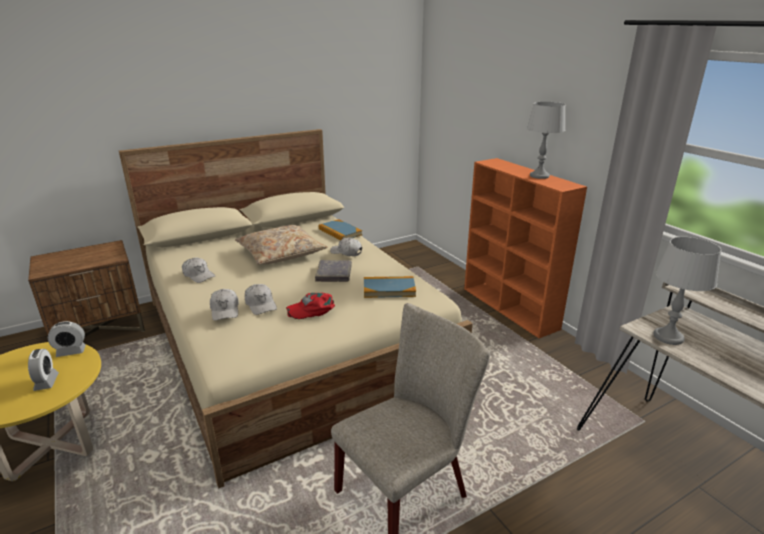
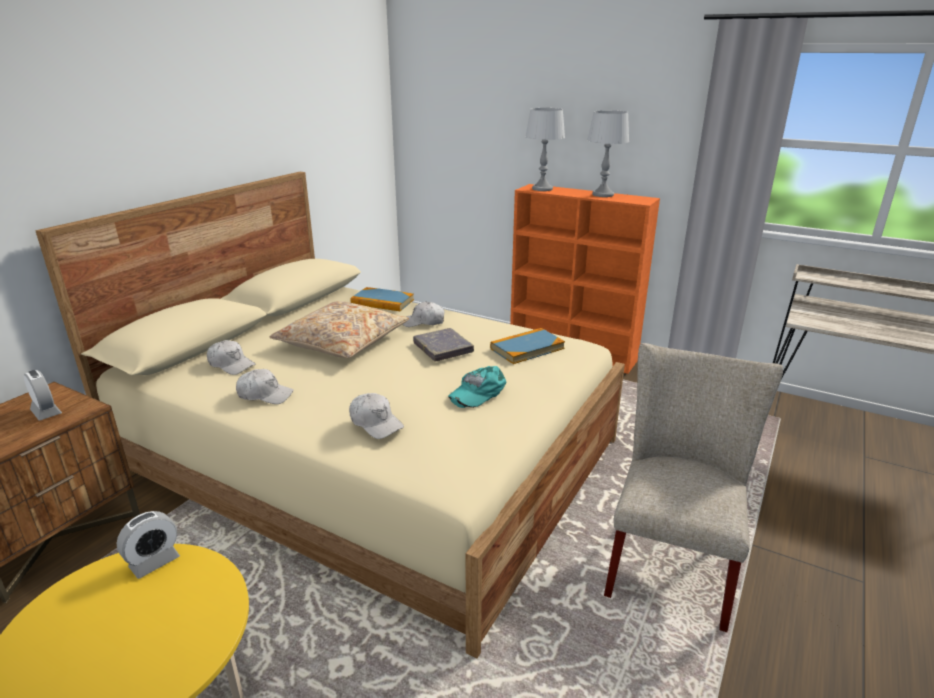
camera: 30 degrees left, 0 degrees up
(46, 382) = (171, 618): alarm clock -> alarm clock (46, 412)
(261, 304) = (413, 403): white cap -> white cap (231, 364)
(312, 309) = (477, 392): red cap -> turquoise cap
(668, 337) = (830, 322): grey table lamp -> grey table lamp (542, 189)

